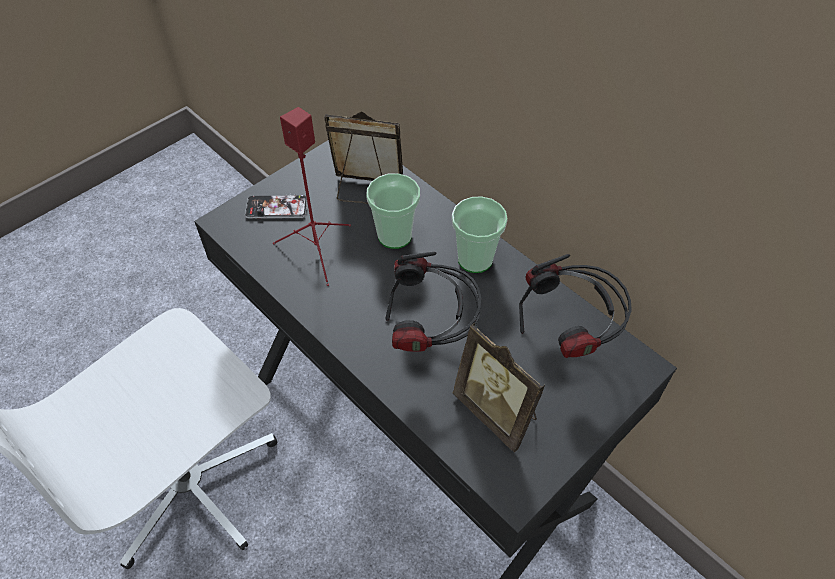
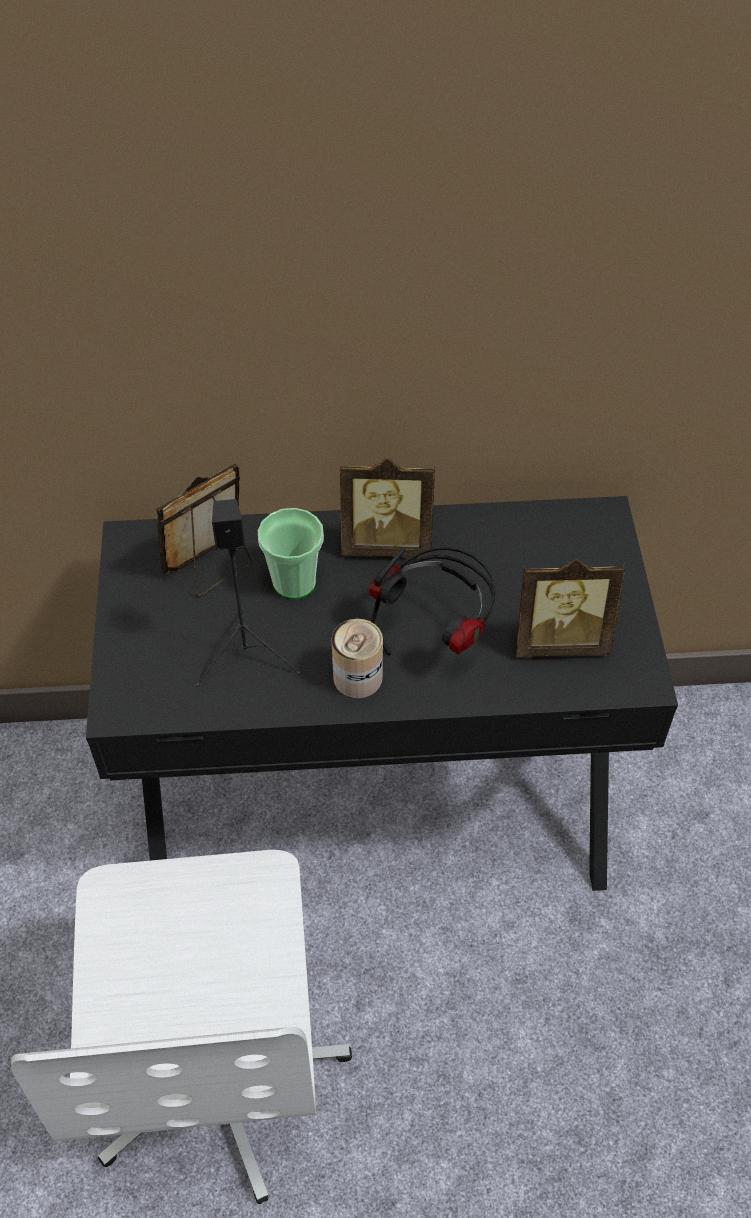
camera: 50 degrees left, 0 degrees up
(276, 208) = (150, 654): phone -> none
(317, 251) = (247, 655): red speaker -> black speaker
(353, 316) = (357, 677): none -> can
(475, 259) = (386, 543): cup -> picture frame
(569, 336) = (533, 539): headphones -> none

